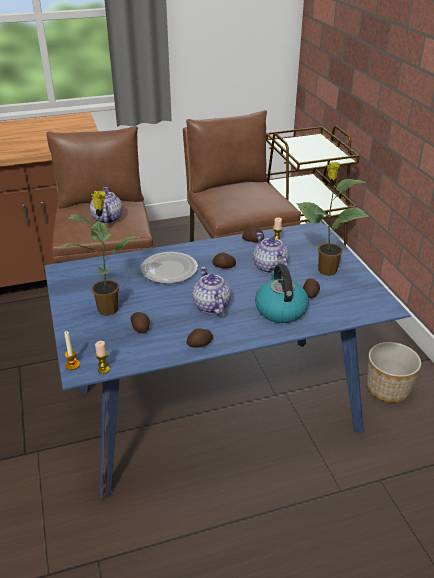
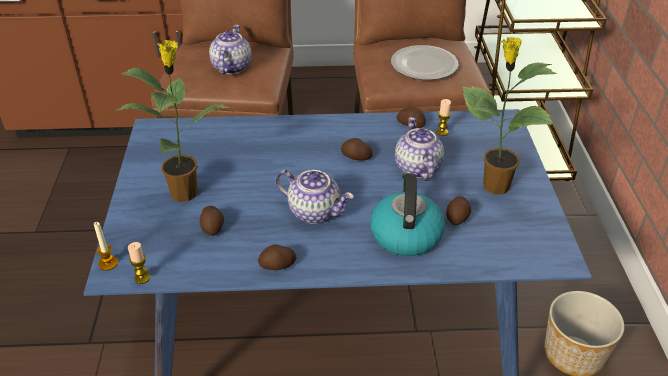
camera: 15 degrees right, 5 degrees up
(168, 269) = (282, 149): plate -> plate (423, 65)
(210, 306) = (315, 211): teapot -> teapot turned 120 degrees clockwise

